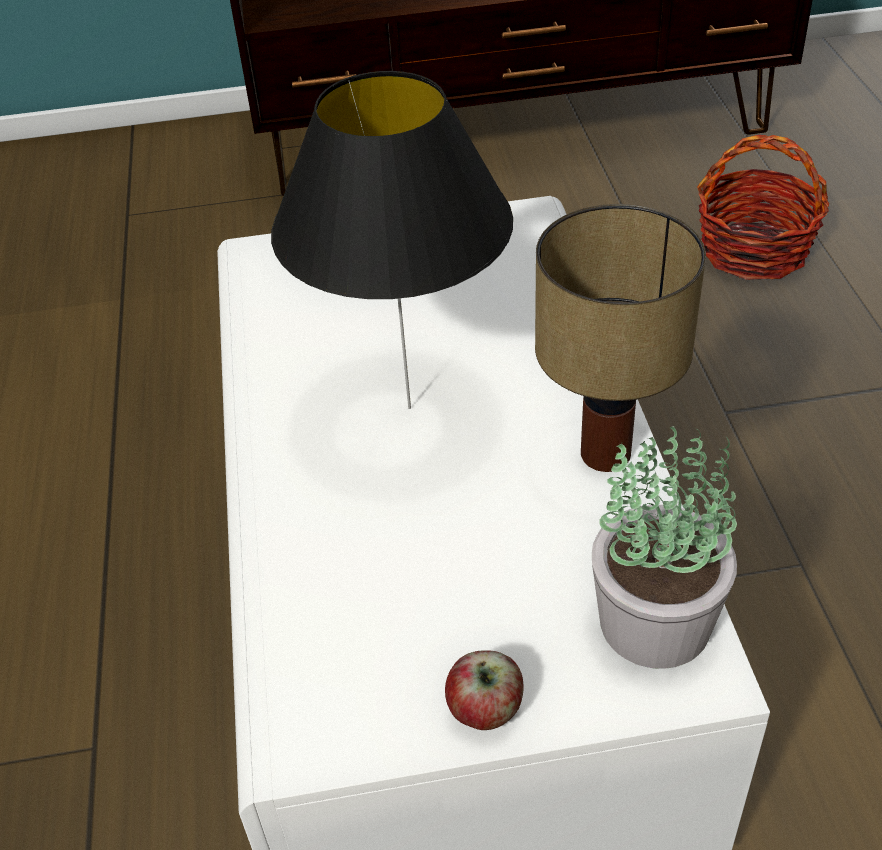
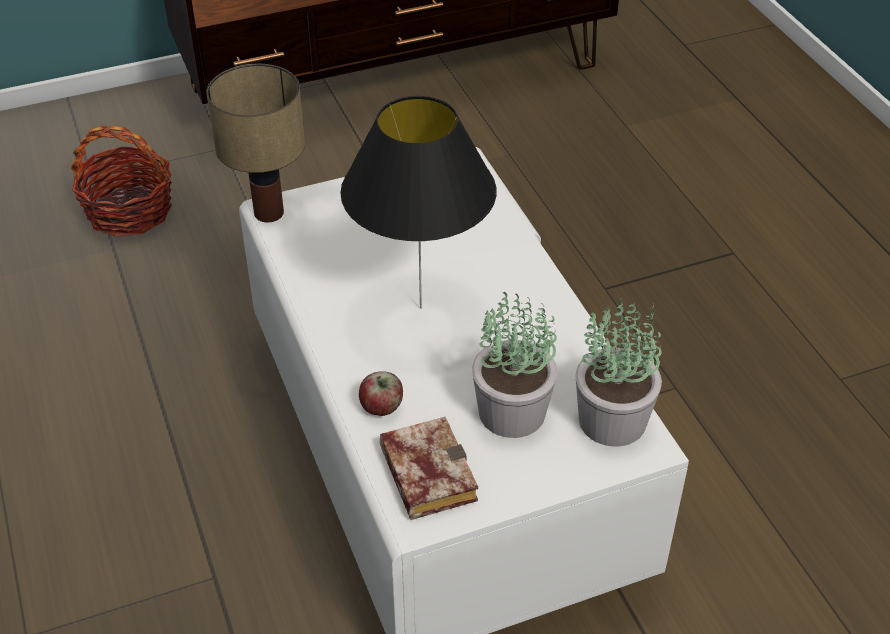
camera: 15 degrees left, 0 degrees up
(332, 666) = (423, 473): none -> book
(485, 710) = (524, 483): apple -> apple (382, 407)
(496, 587) = (511, 413): none -> potted plant
(606, 452) = (558, 322): table lamp -> table lamp (269, 212)
(754, 250) = (603, 164): basket -> basket (130, 211)

